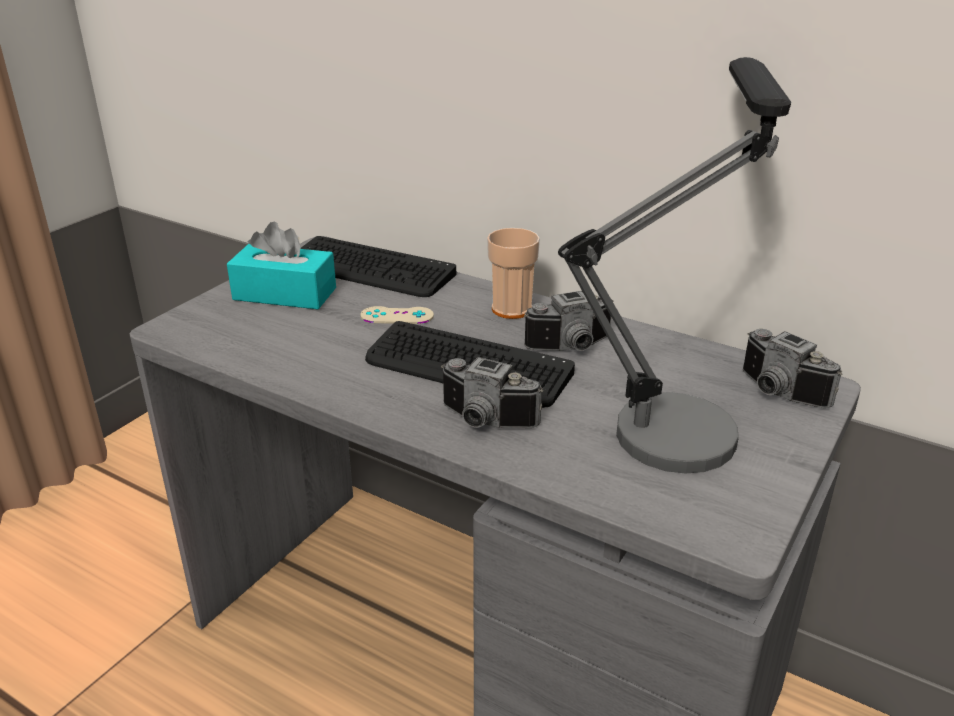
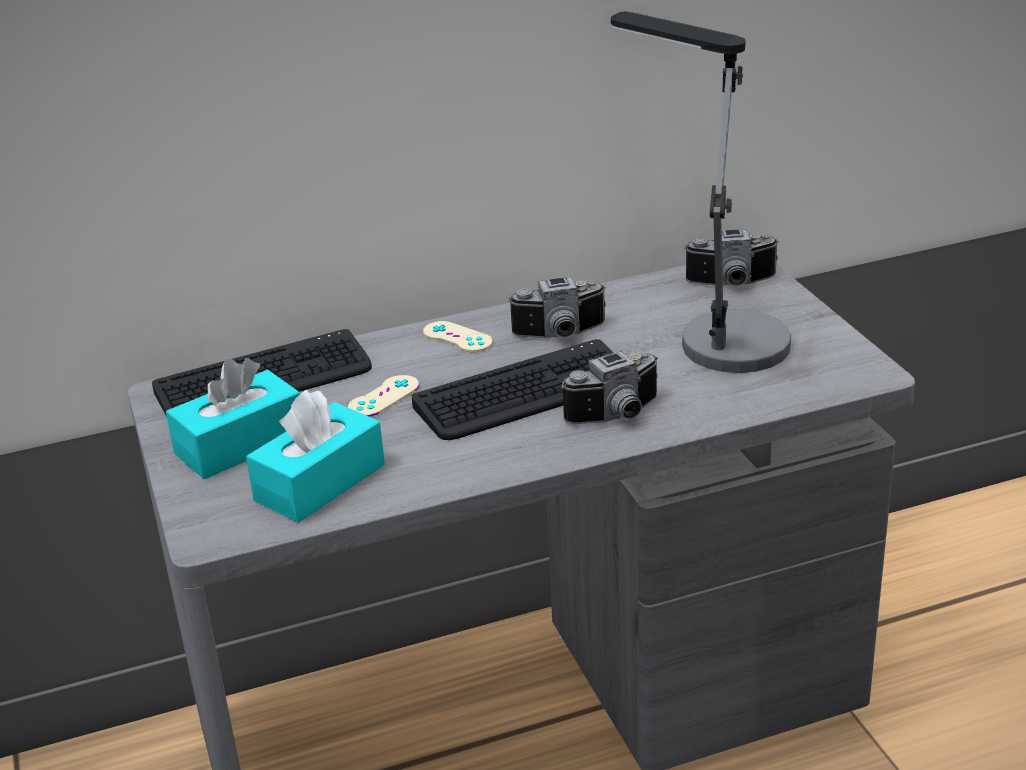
camera: 50 degrees left, 0 degrees up
(264, 338) = (320, 482): none -> turquoise tissue box
(511, 309) = (457, 337): cup -> beige game controller
(573, 347) = (561, 335): camera -> camera turned 60 degrees clockwise

